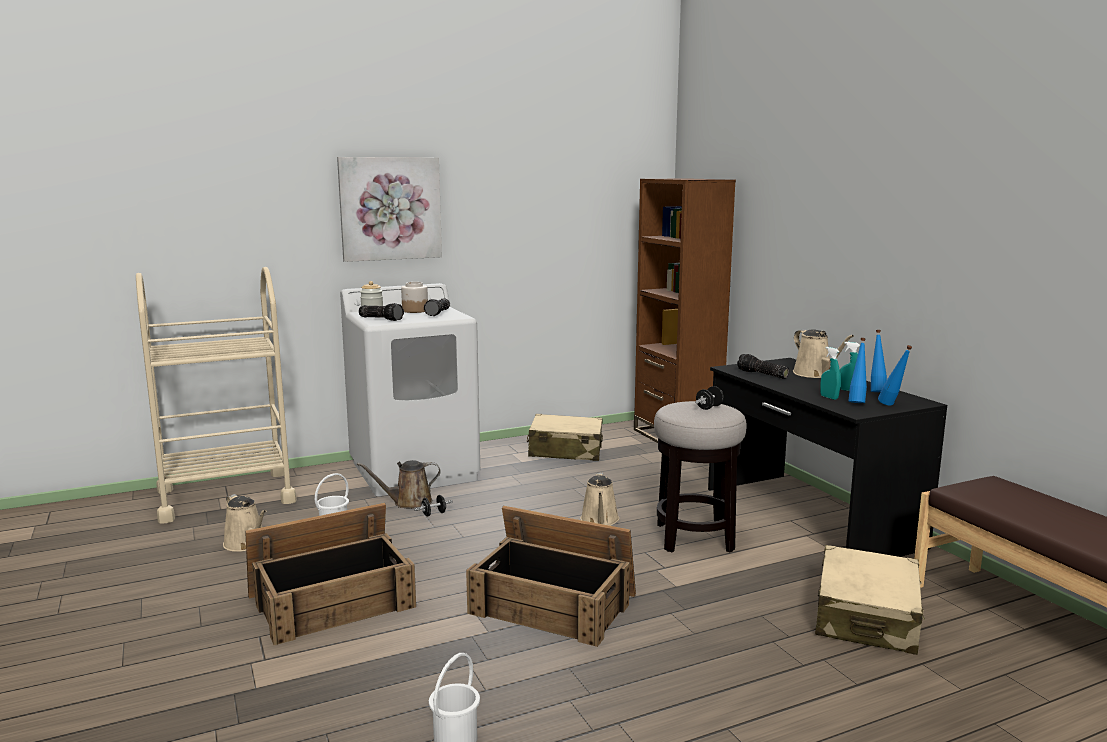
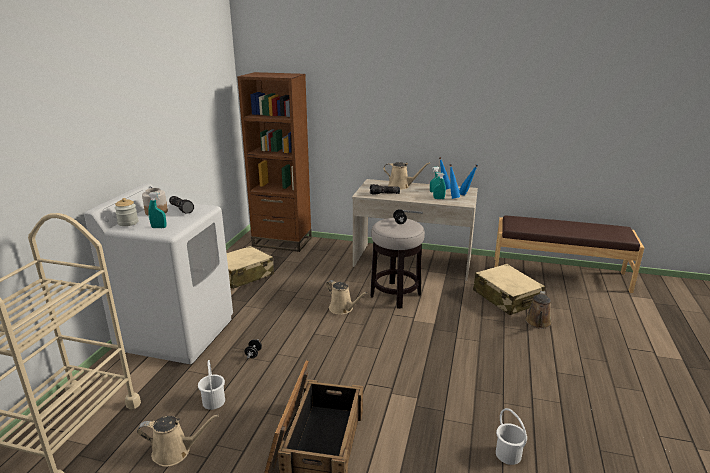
camera: 50 degrees left, 10 degrees up
(381, 319) = (159, 227): flashlight -> turquoise spray bottle
(390, 208) = (98, 129): picture -> none
(409, 502) = (222, 356): brown watering can -> brown watering can (538, 323)
(554, 603) = (411, 364): crate -> none
(808, 517) = (412, 261): black desk -> beige desk

